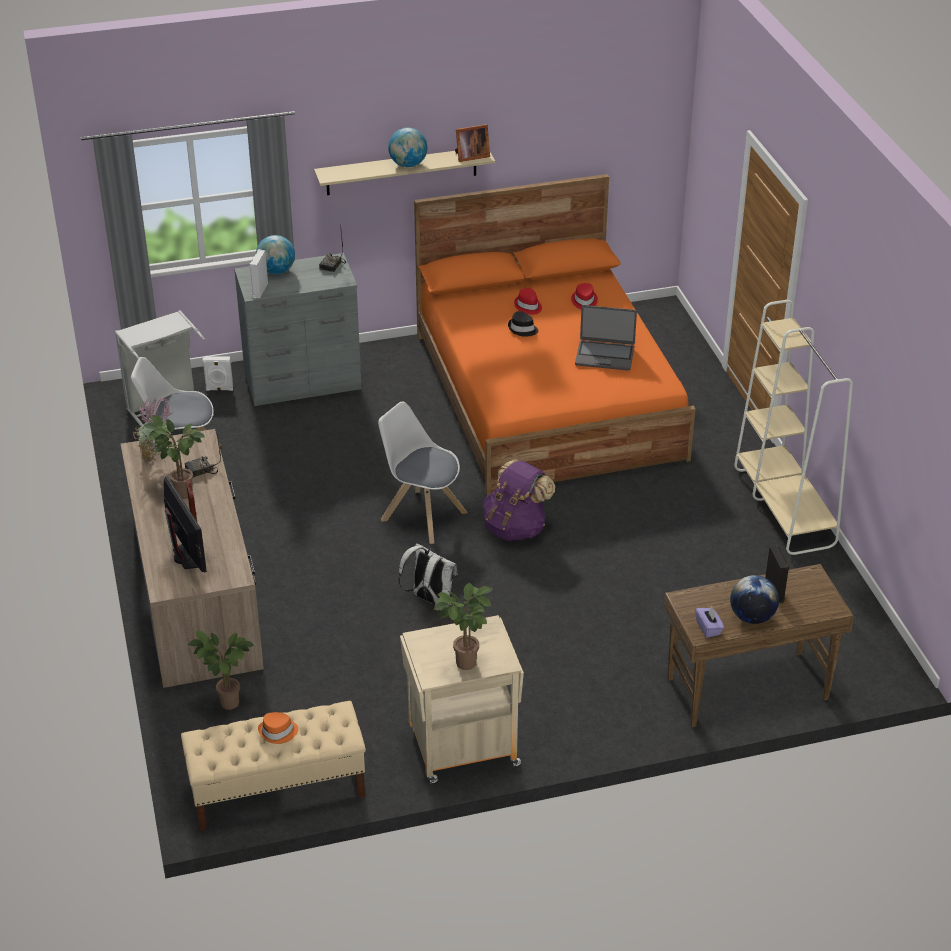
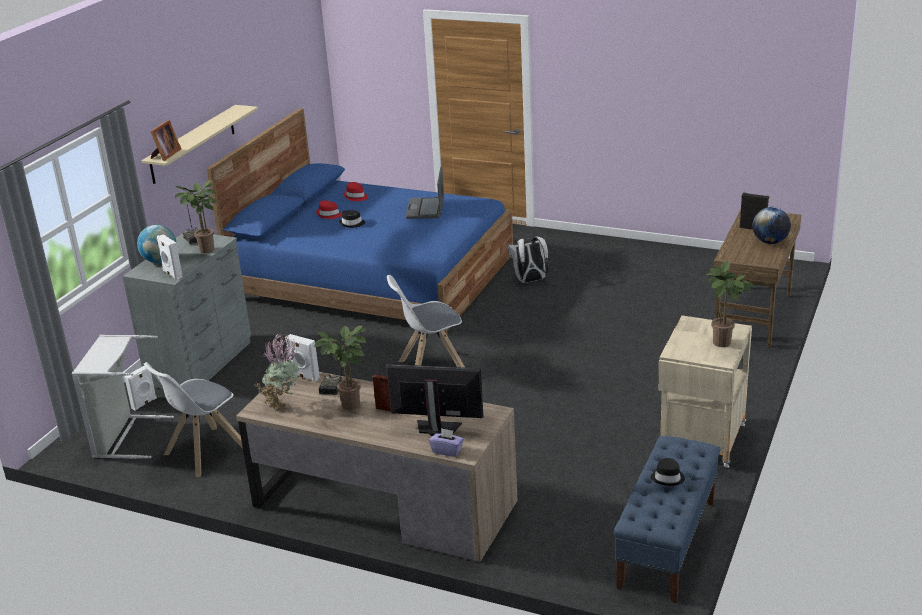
camera: 50 degrees left, 10 degrees down
(205, 446) = (304, 376): none -> white speaker
(227, 705) = (538, 535): potted plant -> potted plant (206, 251)
(277, 791) = (667, 544): beige bench -> blue bench
(278, 732) = (668, 478): orange hat -> black hat
(408, 165) = (205, 131): globe -> none
(429, 598) = (526, 398): white backpack -> white backpack (530, 281)
(470, 156) = (237, 111): picture frame -> picture frame (165, 155)
(516, 528) = (495, 338): purple backpack -> none
(548, 395) = (373, 277): orange bed -> blue bed
(604, 356) = (426, 209): laptop -> laptop turned 135 degrees clockwise
(708, 628) = (766, 258): purple tissue box -> purple tissue box (447, 451)
(784, 509) = (600, 245): beige clothes rack -> none

